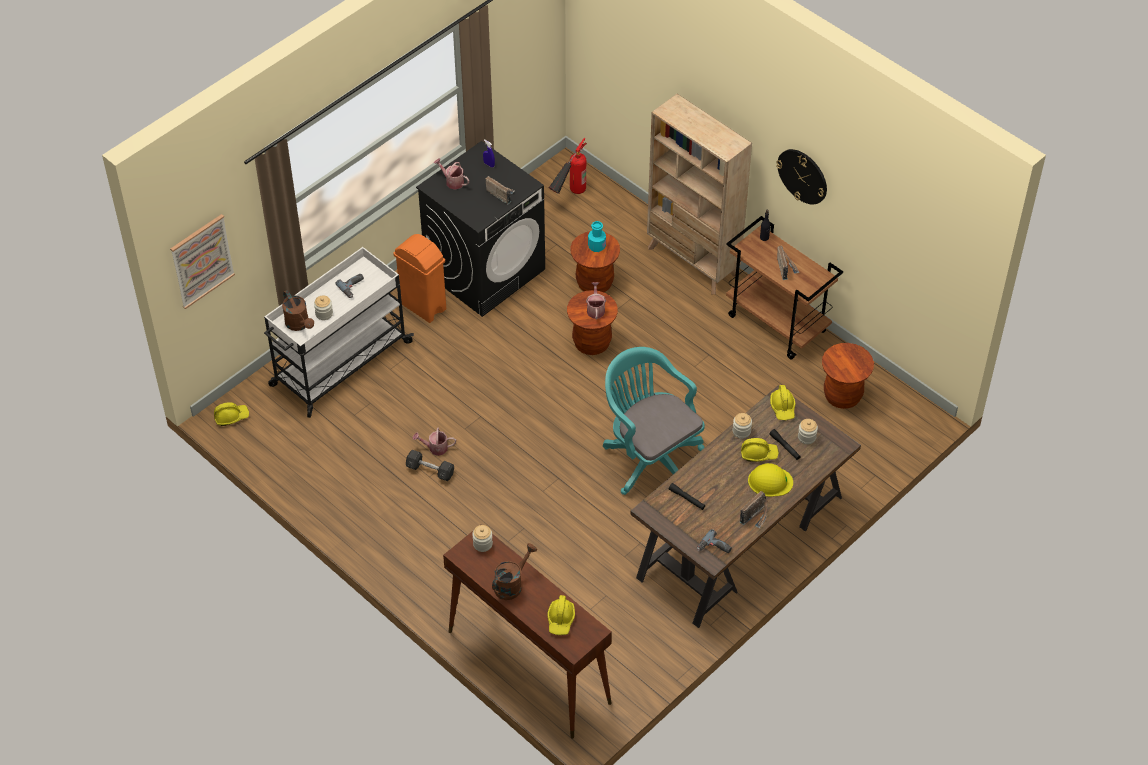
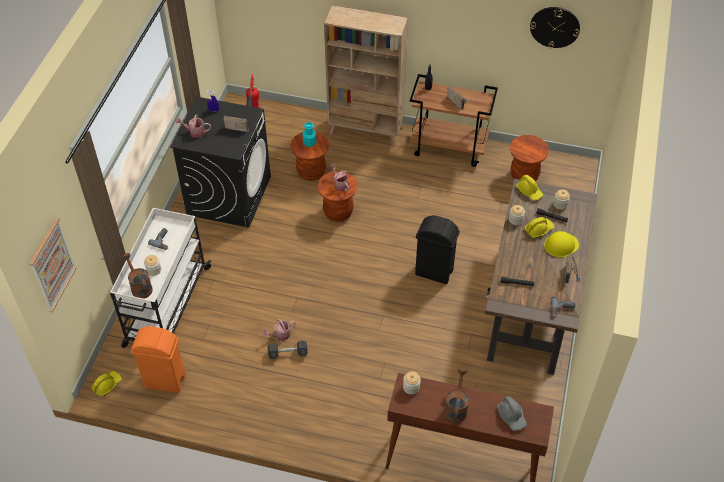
camera: 30 degrees left, 0 degrees up
(299, 325) = (139, 287): brown watering can -> brown watering can turned 150 degrees counterclockwise
(423, 307) = (201, 239): orange trash can -> orange trash can (165, 381)
(561, 619) = (511, 416): yellow hard hat -> grey hard hat
(649, 457) = (433, 272): turquoise office chair -> black trash can
(802, 176) = (454, 27): wall clock -> wall clock (555, 27)

